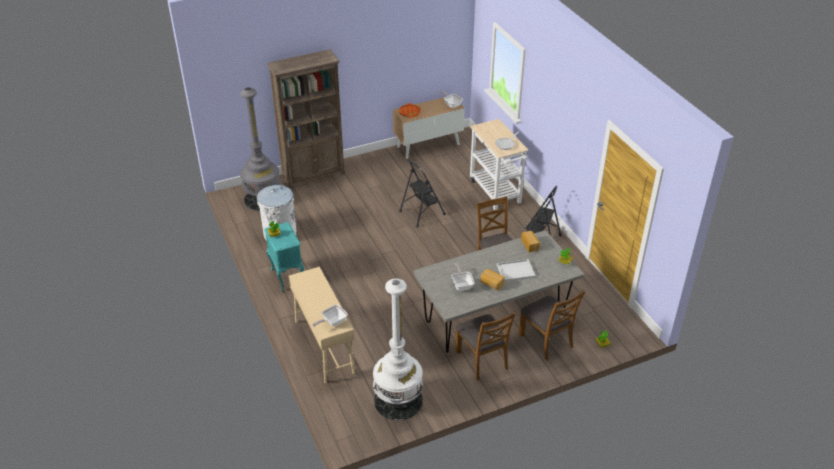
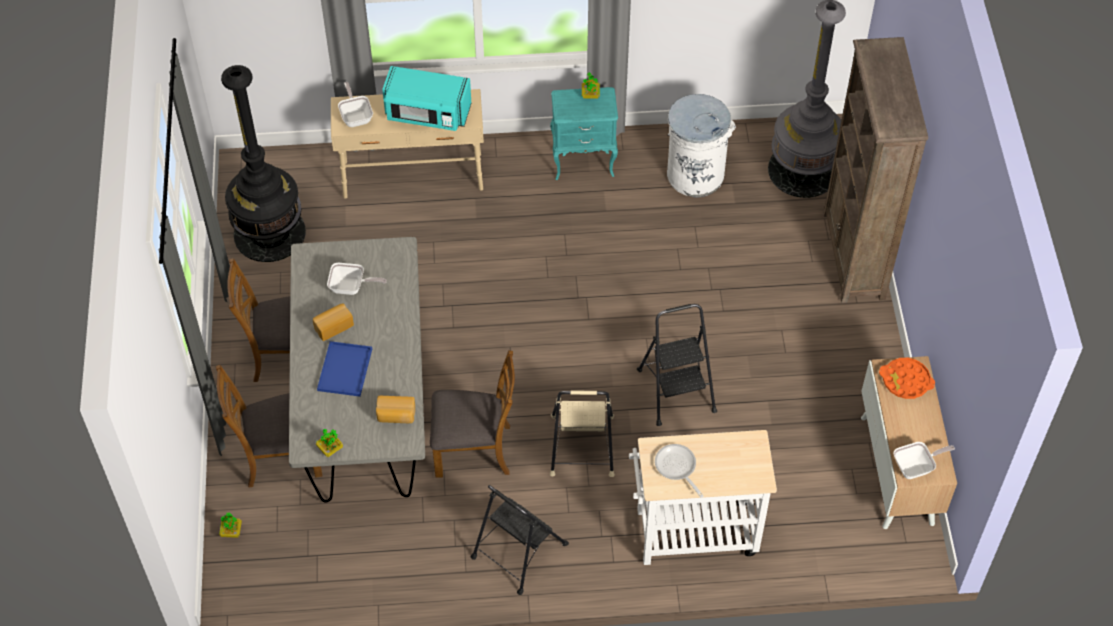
camera: 110 degrees right, 15 degrees up
(317, 291) = (427, 114): none -> turquoise microwave
(398, 400) = (269, 233): white floor lamp -> black floor lamp
(472, 234) = (581, 447): none -> beige step ladder
(515, 271) = (344, 368): white tray -> blue tray

